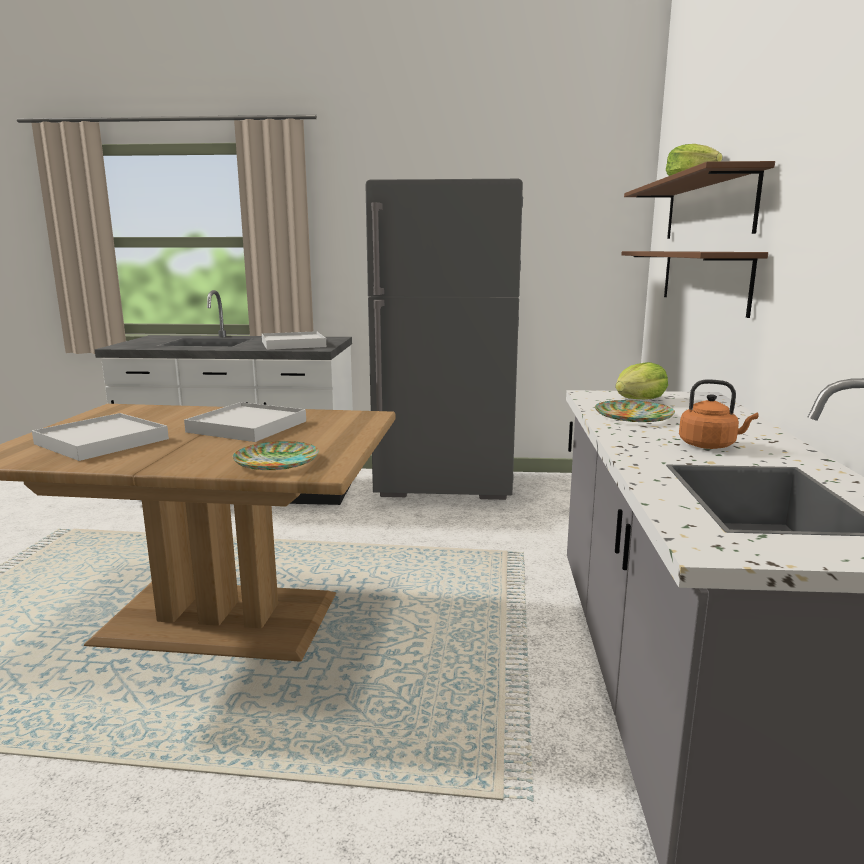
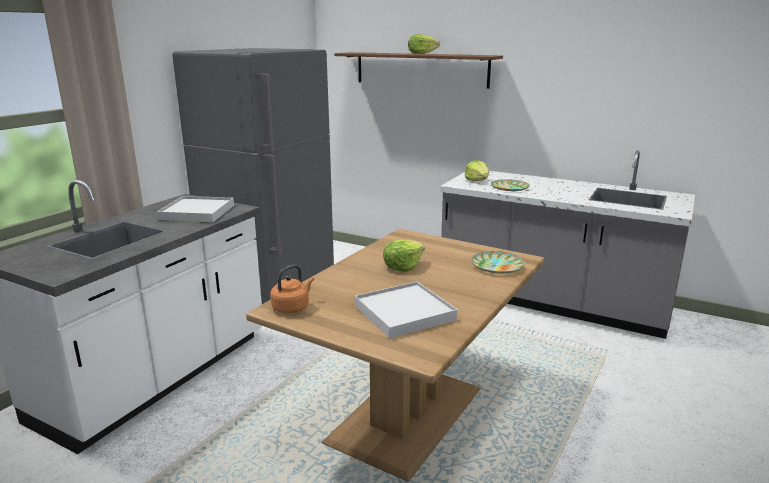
camera: 65 degrees left, 5 degrees up
(247, 426) = (403, 266): white tray -> lettuce
(702, 278) = (424, 109): brown shelf -> none
(710, 445) = (564, 189): orange kettle -> orange kettle (292, 307)

